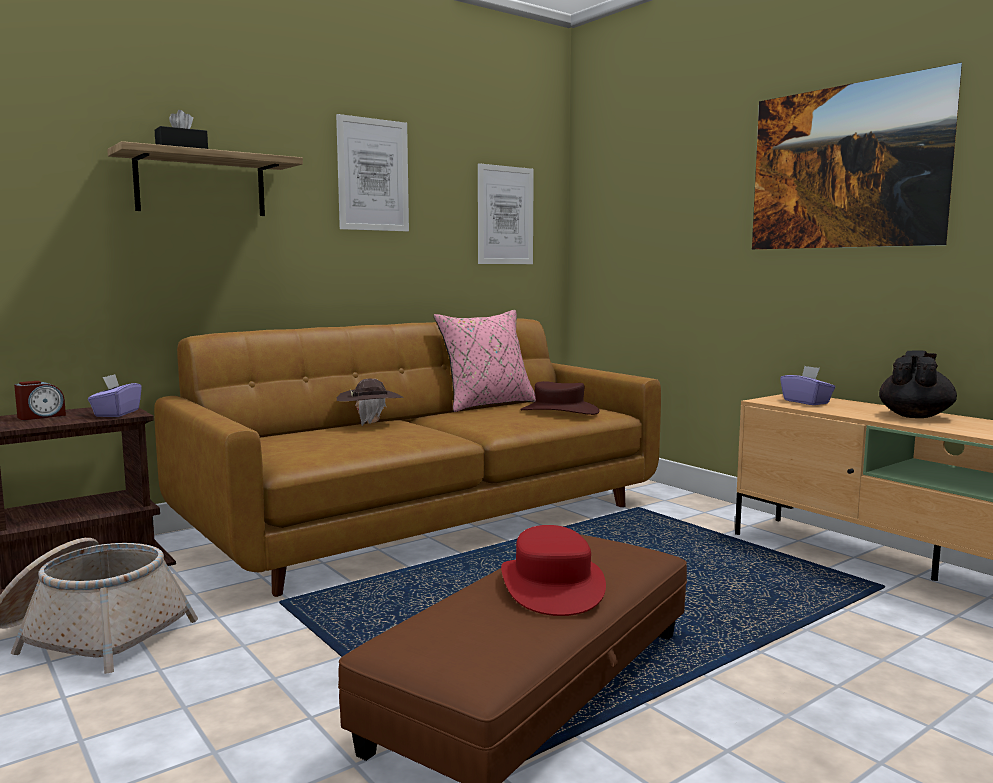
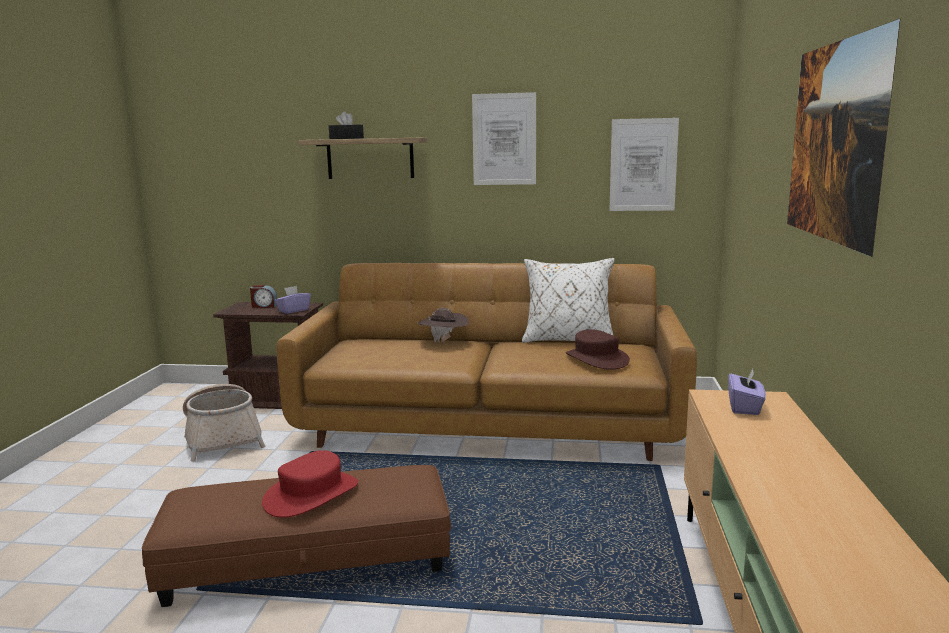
camera: 45 degrees right, 5 degrees up
(486, 405) = (568, 340): pink pillow -> white pillow
(915, 416) = (789, 456): black teapot -> none

